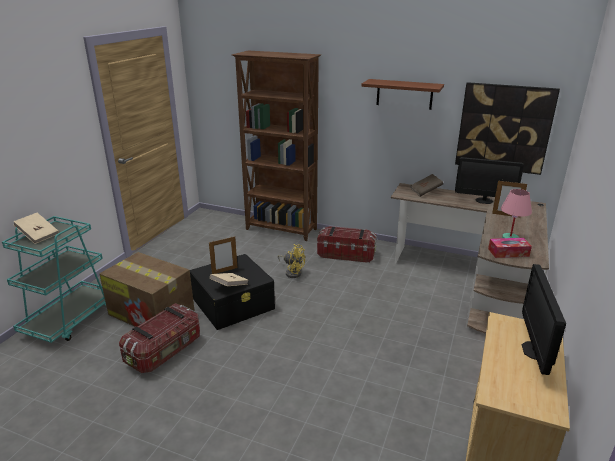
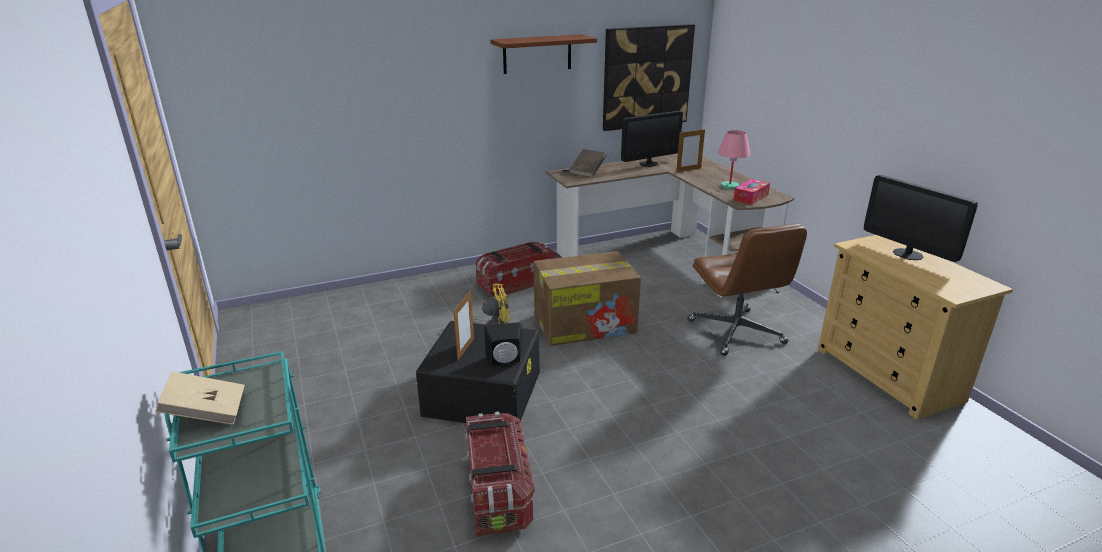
camera: 45 degrees left, 0 degrees up
(152, 313) = (397, 464): cardboard box -> cardboard box (586, 323)
(229, 286) = (505, 361): beige book -> black speaker
(281, 229) = (395, 289): brown bookcase -> none
(432, 355) = (736, 332): none -> brown office chair

